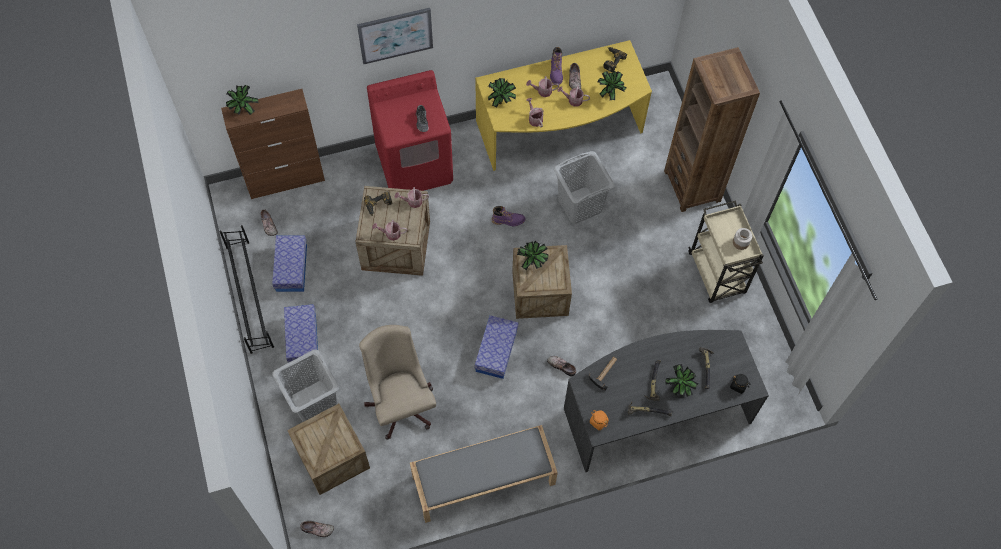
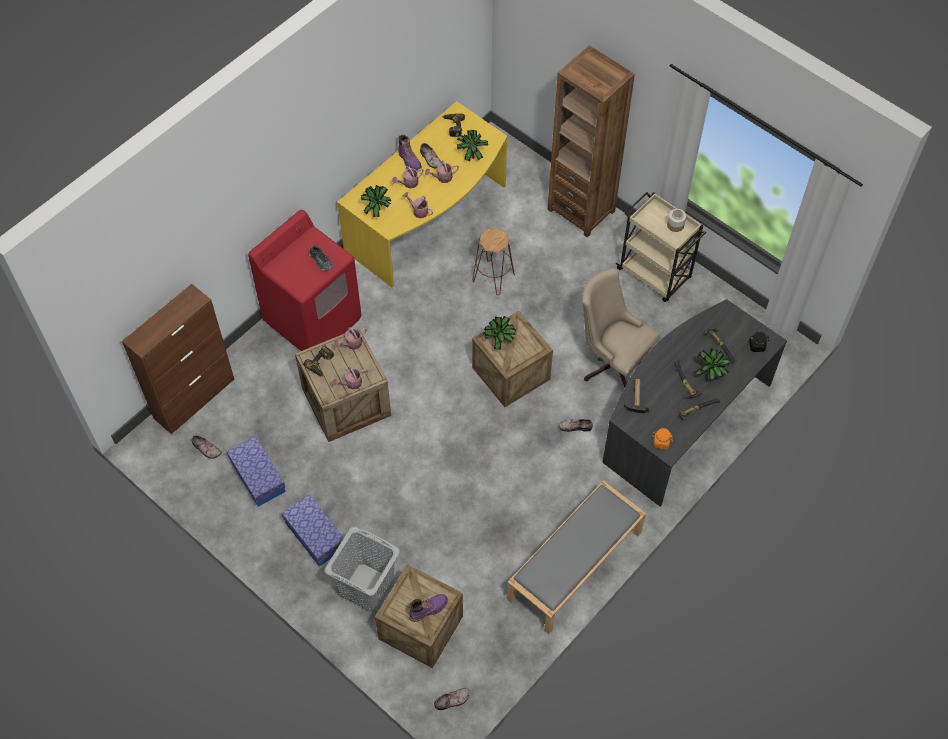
camera: 30 degrees left, 5 degrees down
(243, 111) = (147, 332): potted plant -> none
(250, 295) = (234, 524): black shoe rack -> none
(395, 35) = (263, 184): picture -> none
(400, 401) = (450, 540): beige office chair -> beige office chair (612, 362)
(496, 351) = (507, 446): storage box -> none
(508, 220) = (437, 324): purple boot -> purple boot (428, 609)
(579, 205) = (493, 278): grey laundry basket -> brown stool

